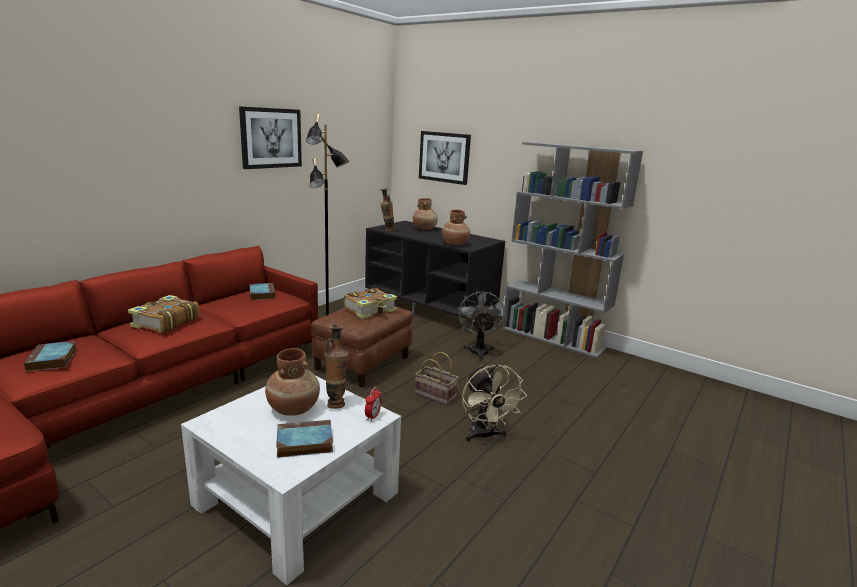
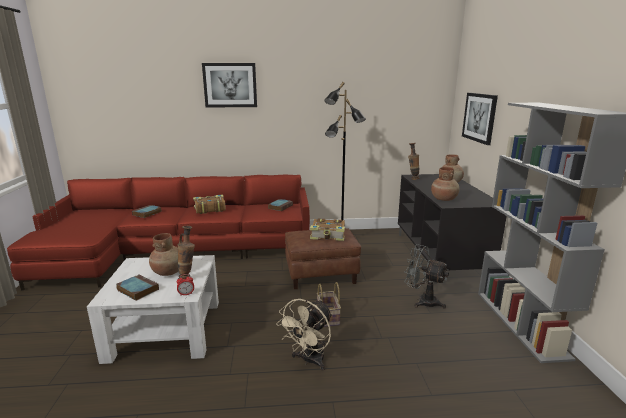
camera: 50 degrees right, 0 degrees up
(271, 138) = (322, 100): picture -> picture (230, 85)
(478, 349) = (422, 301): grey fan -> grey fan turned 105 degrees counterclockwise

